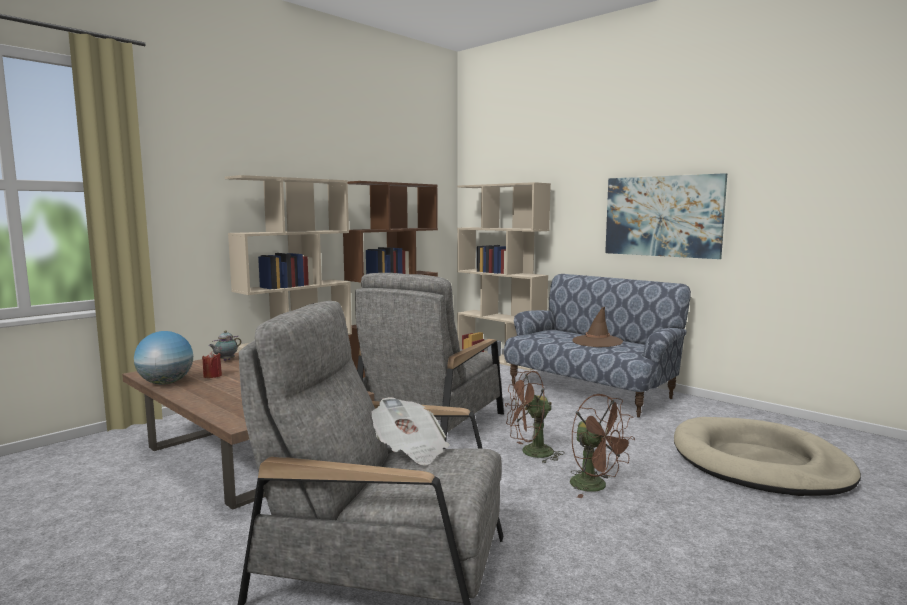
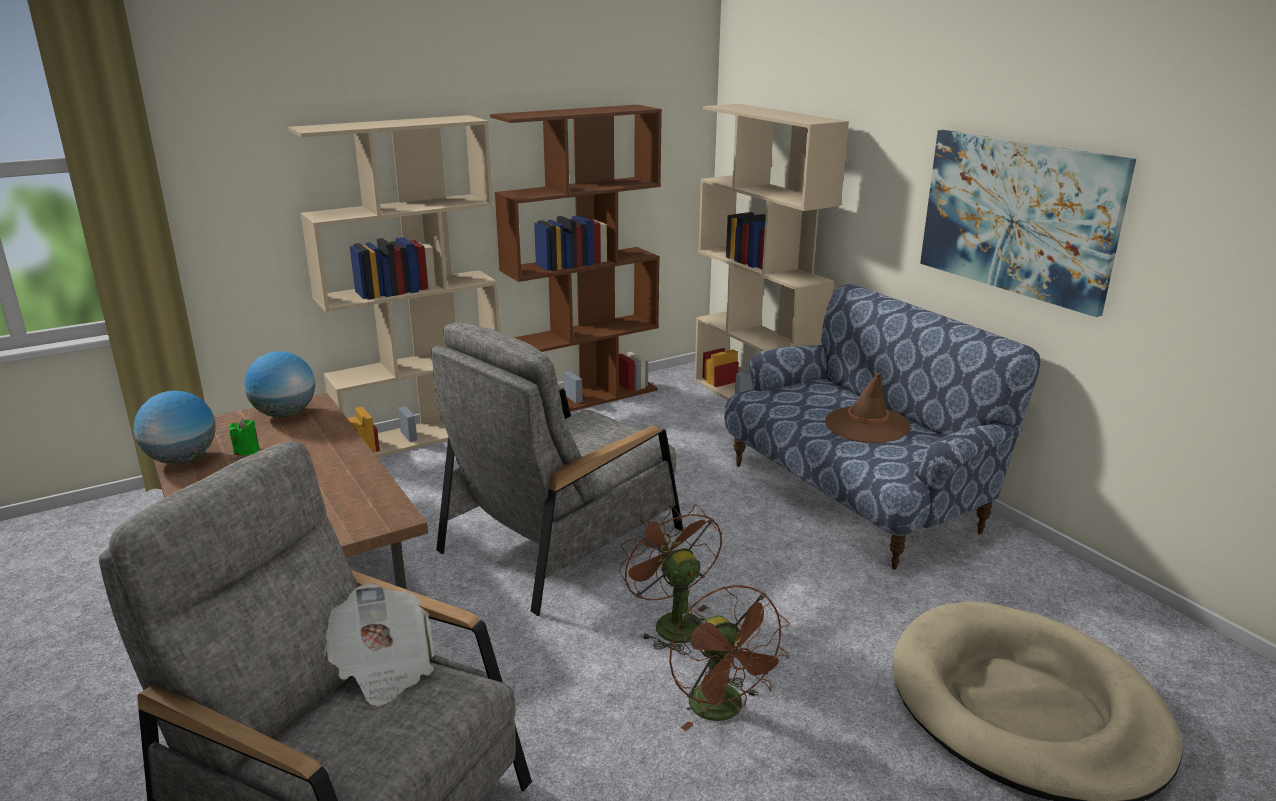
camera: 15 degrees right, 15 degrees up
(212, 376) = (247, 450): red candle -> green candle
(226, 360) = (285, 414): teapot -> globe
(531, 453) = (671, 622): brown fan -> brown fan turned 60 degrees clockwise

